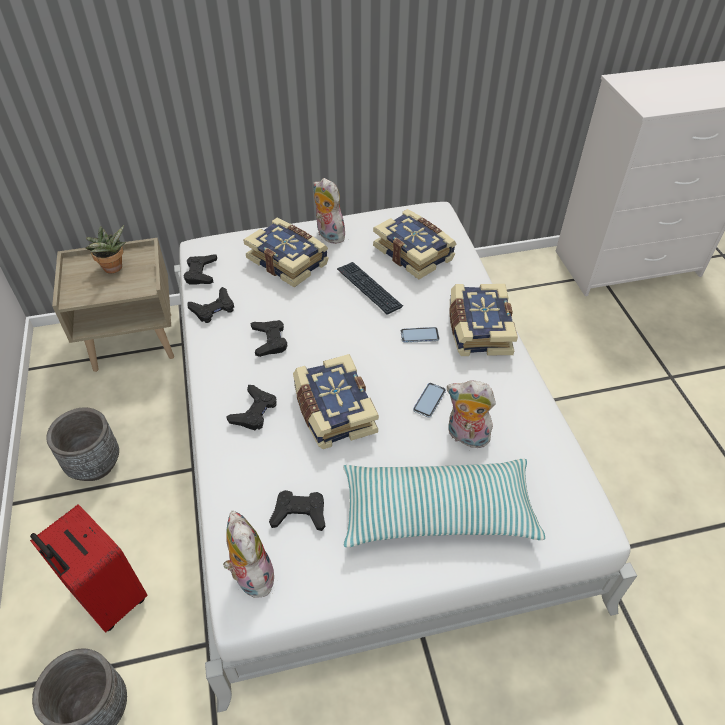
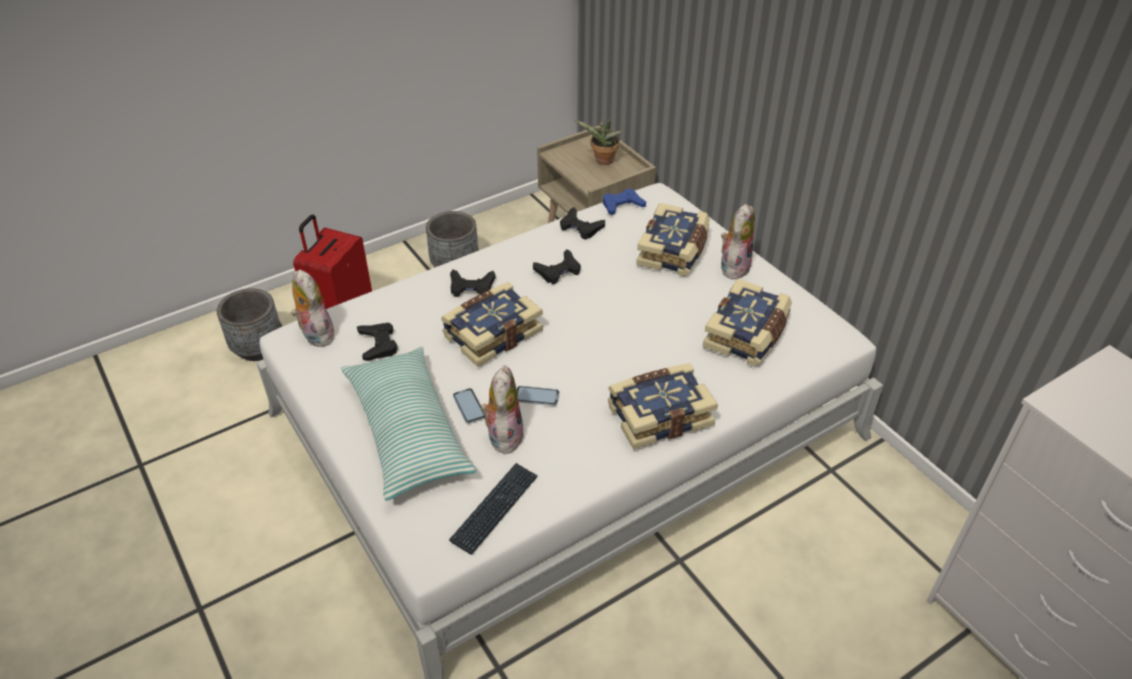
camera: 70 degrees right, 5 degrees down
(201, 273) = (622, 205): black game controller -> blue game controller
(251, 575) = (315, 334): plush toy -> plush toy turned 75 degrees counterclockwise
(369, 288) = (668, 315): keyboard -> keyboard (495, 508)
(419, 335) = (623, 370): phone -> phone (469, 406)

